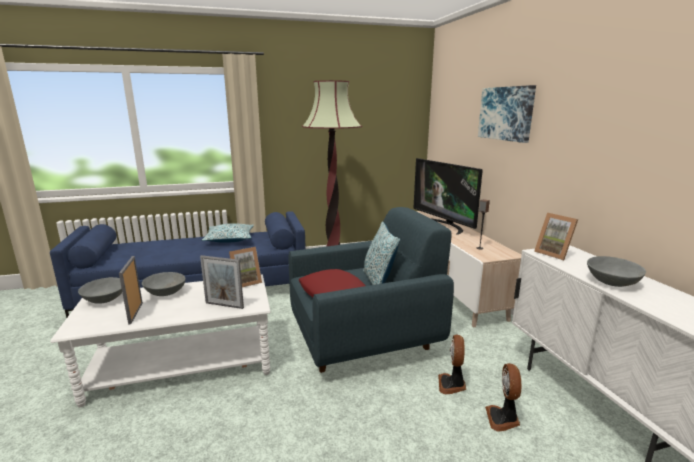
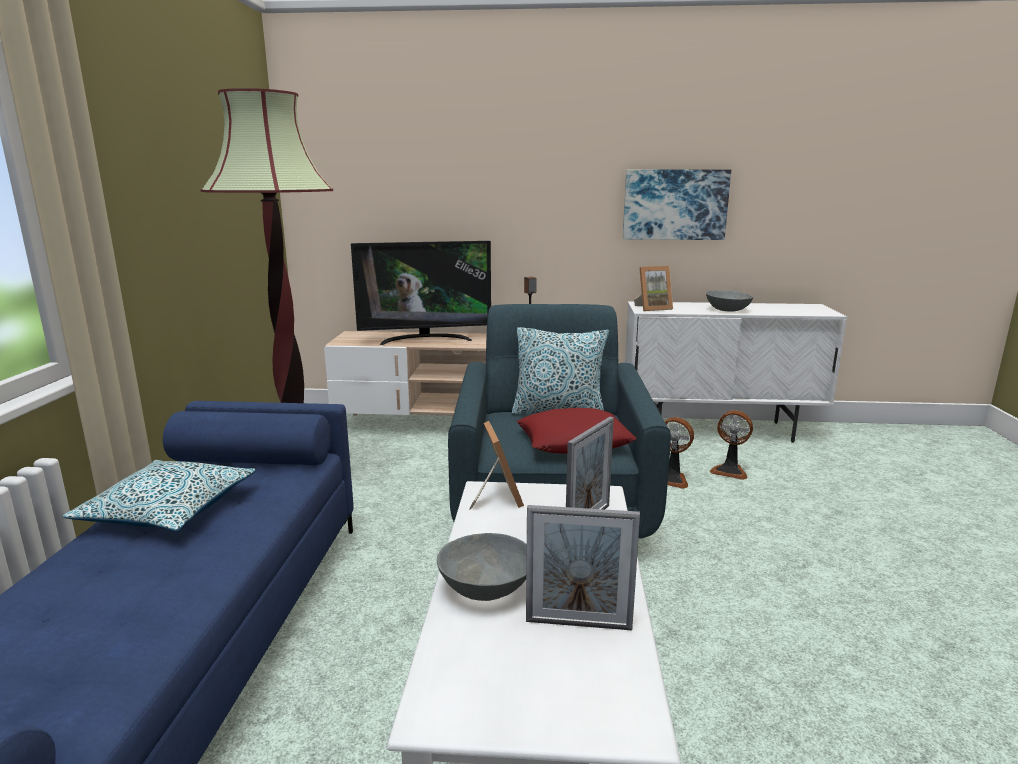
camera: 70 degrees left, 0 degrees up
(104, 299) = (467, 687): grey bowl -> none
(506, 113) = (494, 163): picture -> picture (675, 204)

